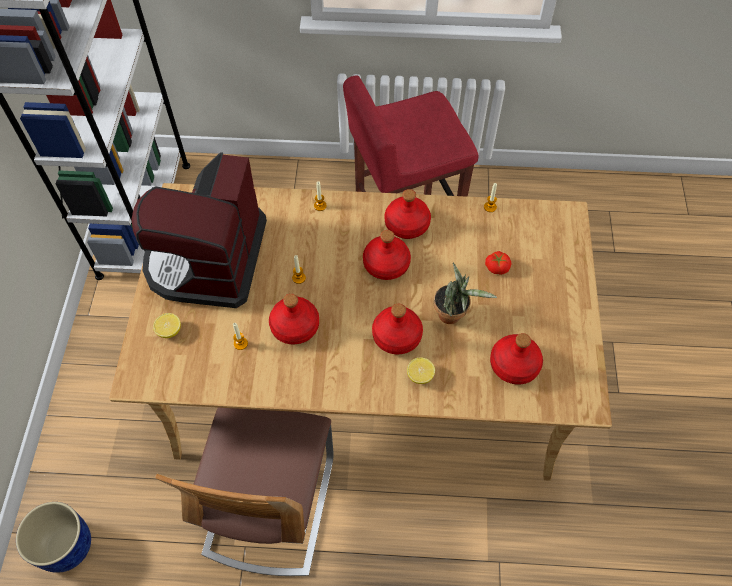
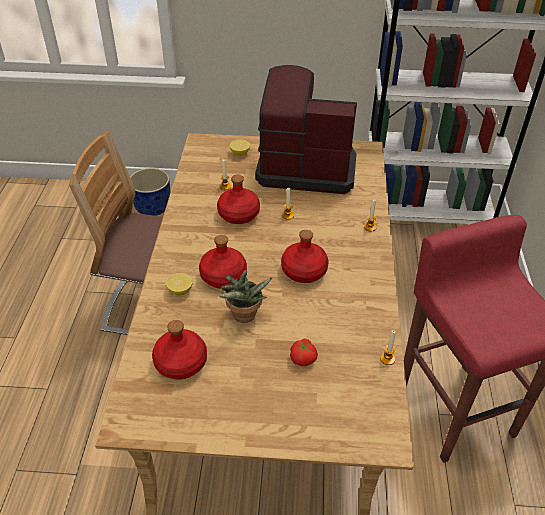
camera: 90 degrees right, 15 degrees down
(407, 225) = (353, 287): red bottle -> none

